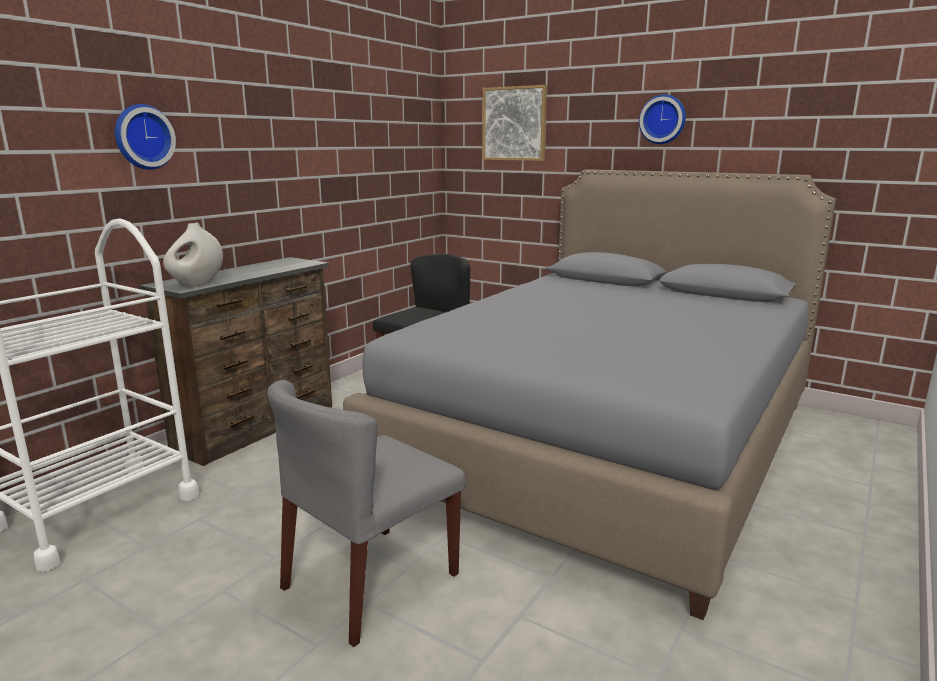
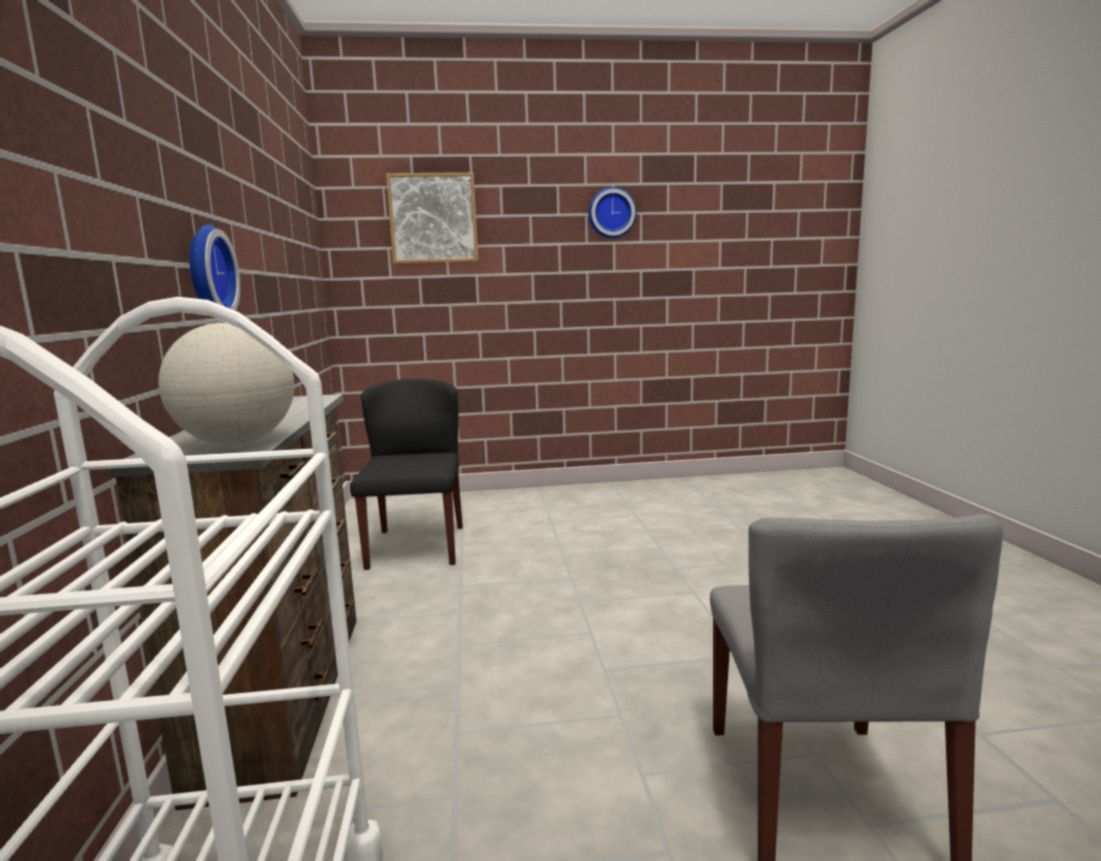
camera: 40 degrees left, 5 degrees down
(142, 137) = (76, 145): wall clock -> wall clock (206, 273)
(197, 283) = (237, 442): white vase -> globe
(605, 442) = (705, 545): grey bed -> none

